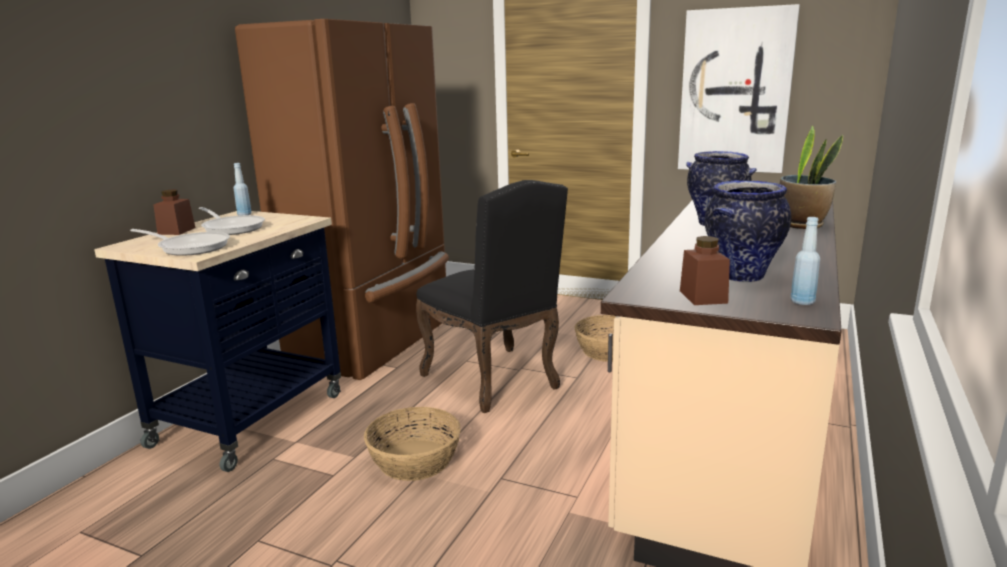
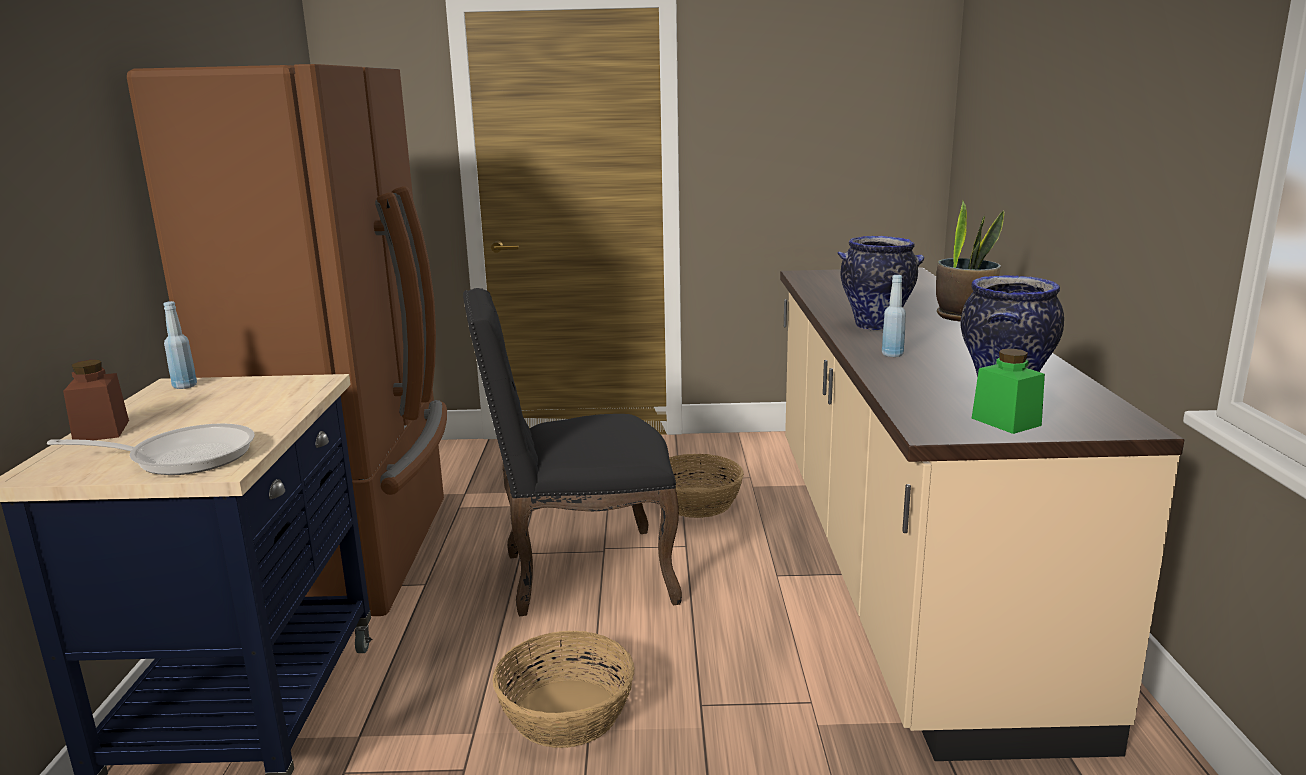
camera: 25 degrees left, 0 degrees up
(232, 228) = (203, 412): frying pan -> none
(494, 381) = (583, 574): black chair -> black chair turned 135 degrees clockwise
(703, 297) = (1006, 422): brown jar -> green jar
(735, 91) = (789, 154): picture -> none
(802, 302) = (1105, 412): blue bottle -> blue bottle (892, 355)

